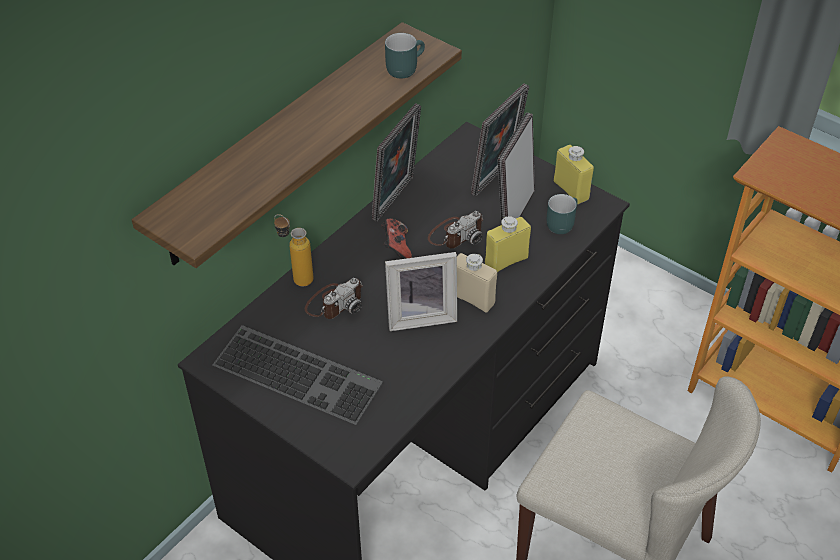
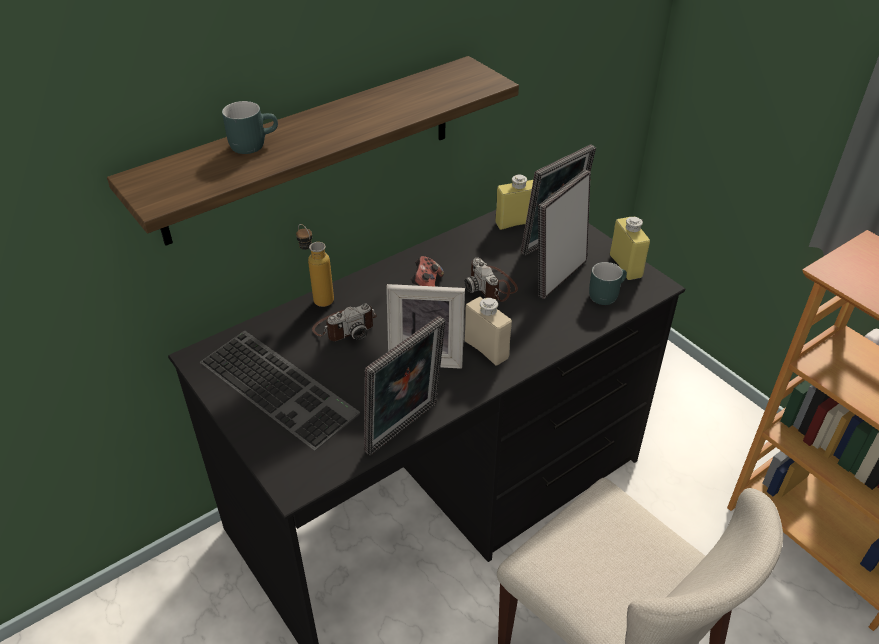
camera: 15 degrees right, 5 degrees down
(396, 200) = (445, 245): picture frame -> picture frame (405, 430)
(404, 67) = (452, 90): turquoise mug -> turquoise mug (252, 143)
(456, 234) = (492, 286): camera -> camera turned 90 degrees clockwise
(506, 261) = (535, 320): yellow bottle -> yellow bottle (516, 222)

